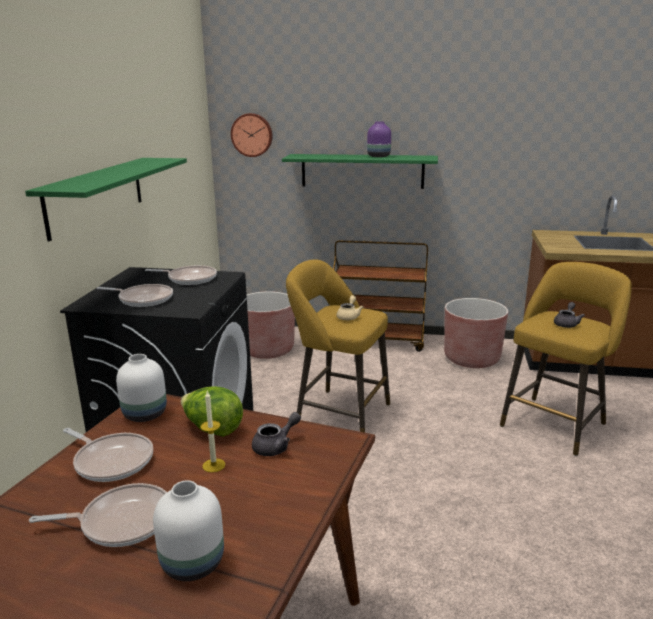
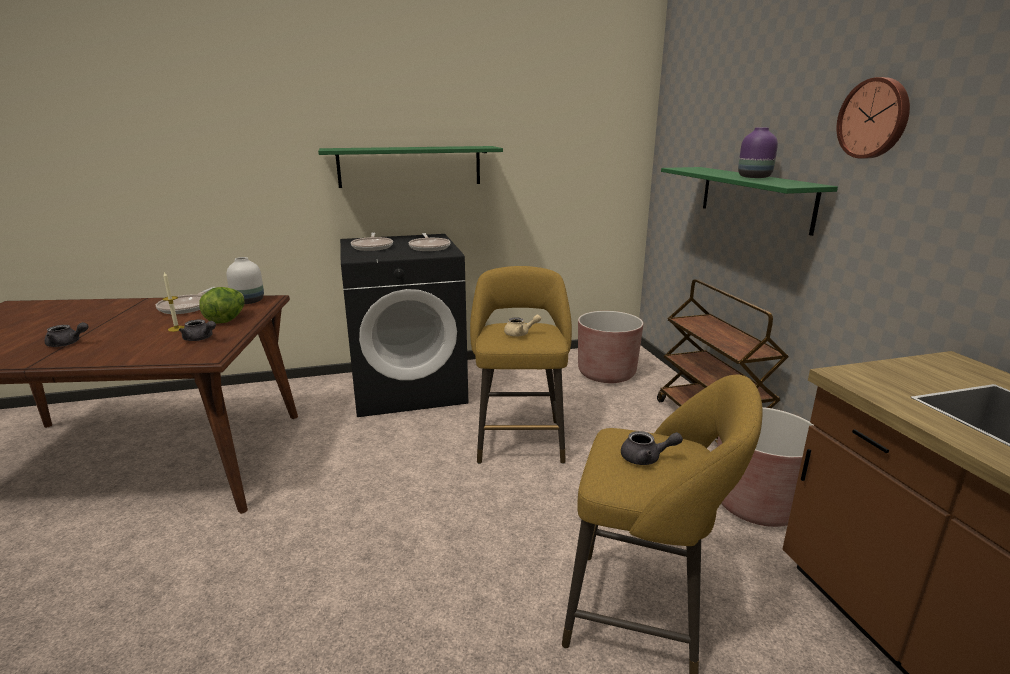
camera: 65 degrees right, 0 degrees up
(121, 521) = (117, 322): frying pan -> none
(192, 562) = (67, 344): white vase -> grey teapot
(252, 135) = (678, 142): wall clock -> wall clock (874, 118)

